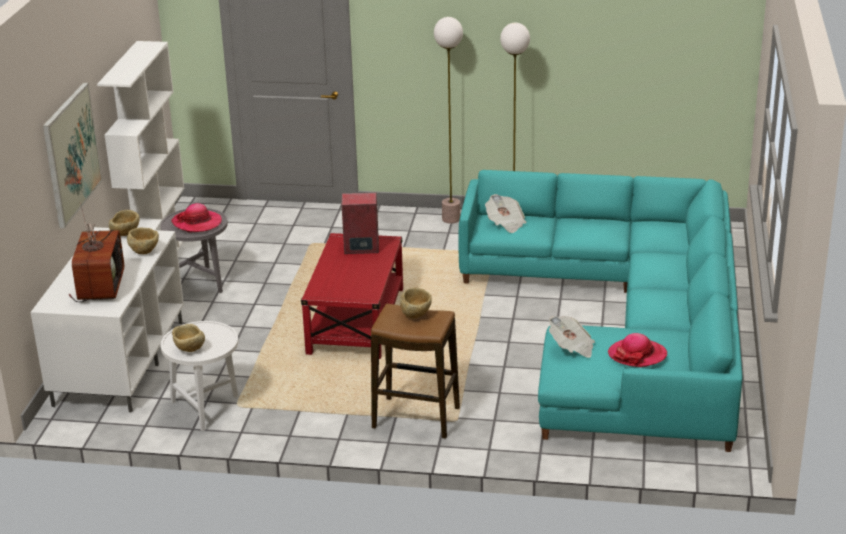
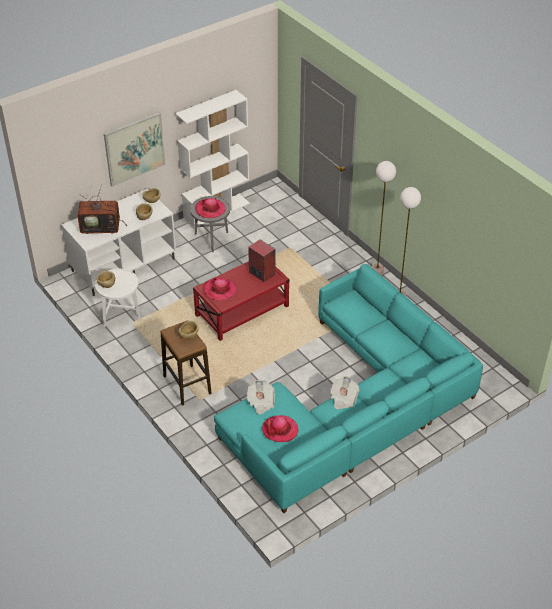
camera: 45 degrees right, 15 degrees up
(99, 286) = (102, 227): television -> television turned 45 degrees clockwise
(340, 284) = (220, 290): none -> hat
(505, 223) = (353, 304): newspaper -> newspaper (343, 399)

